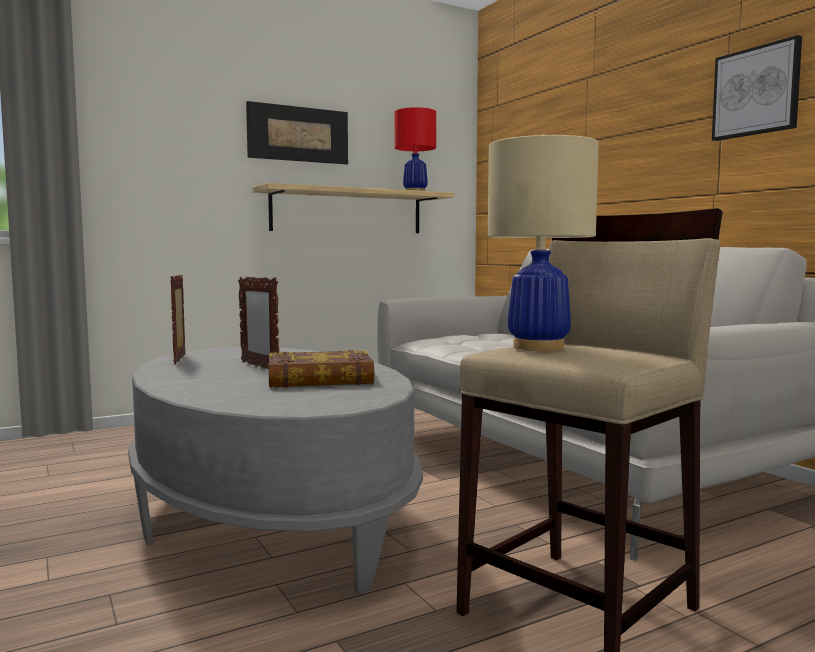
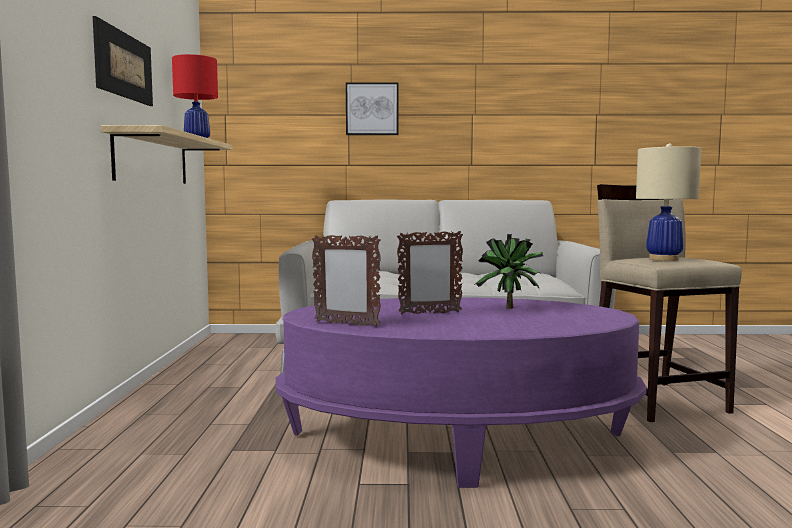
camera: 60 degrees left, 0 degrees up
(270, 516) = (457, 440): grey coffee table -> purple coffee table
(320, 379) = (508, 309): book -> potted plant
(756, 91) = (497, 104): picture -> picture (372, 109)

